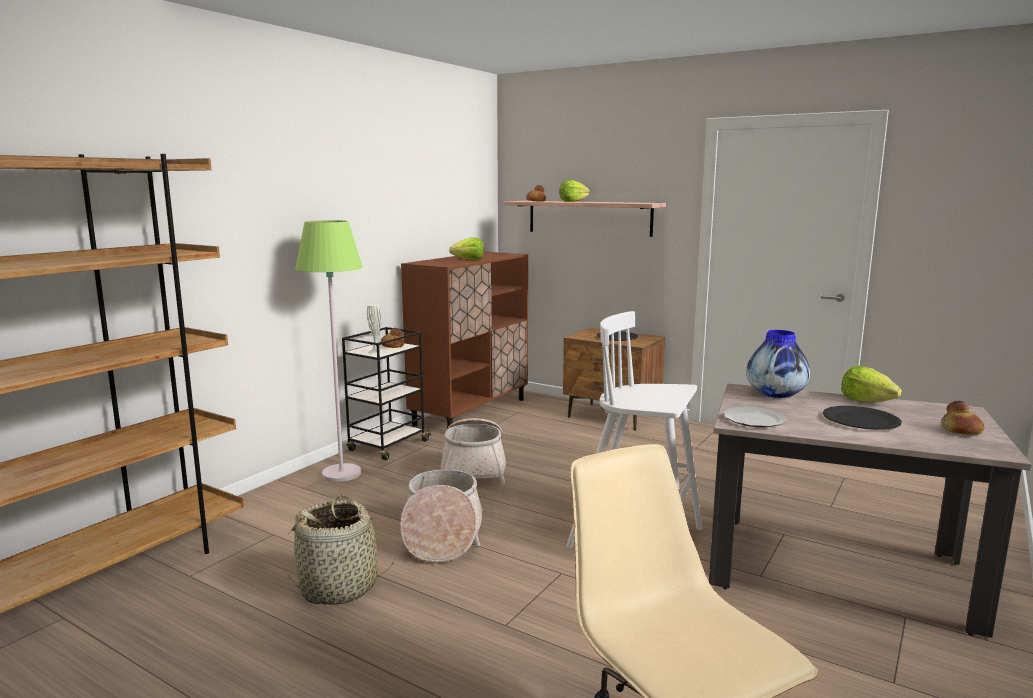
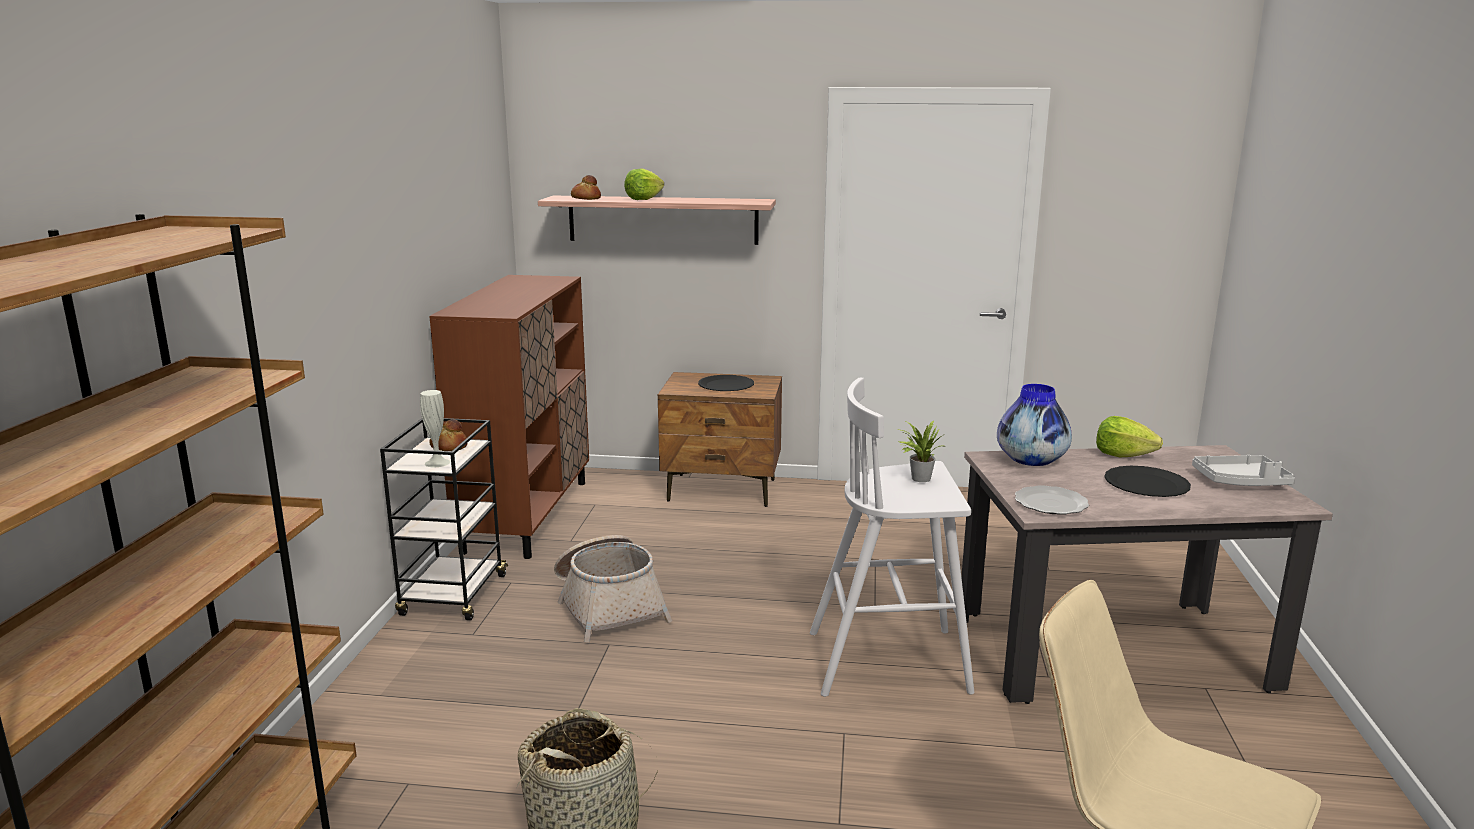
camera: 25 degrees left, 5 degrees up
(342, 474) = (423, 657): green floor lamp -> none
(442, 535) = (655, 720): basket -> none
(469, 259) = (519, 297): lettuce -> none
(663, 391) = (918, 478): none -> potted plant
(960, 431) = (1240, 482): bread -> grey tray

